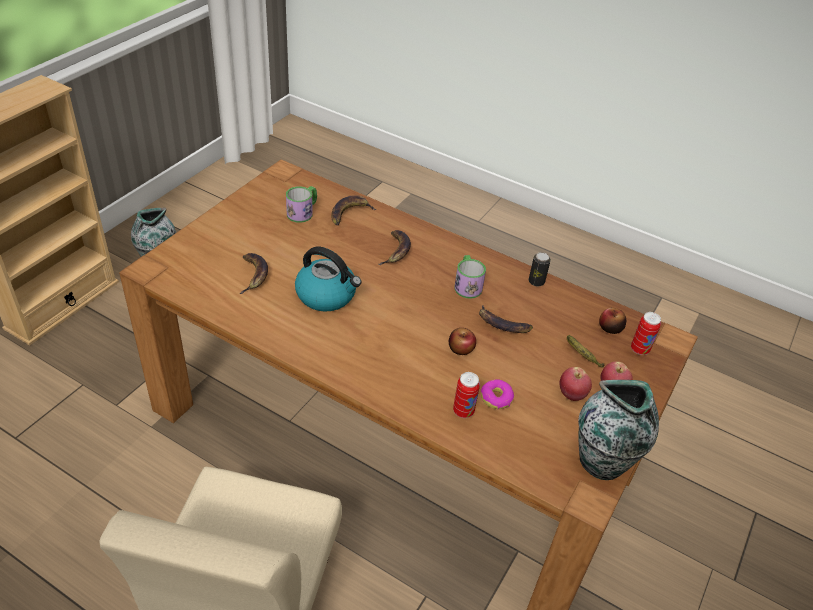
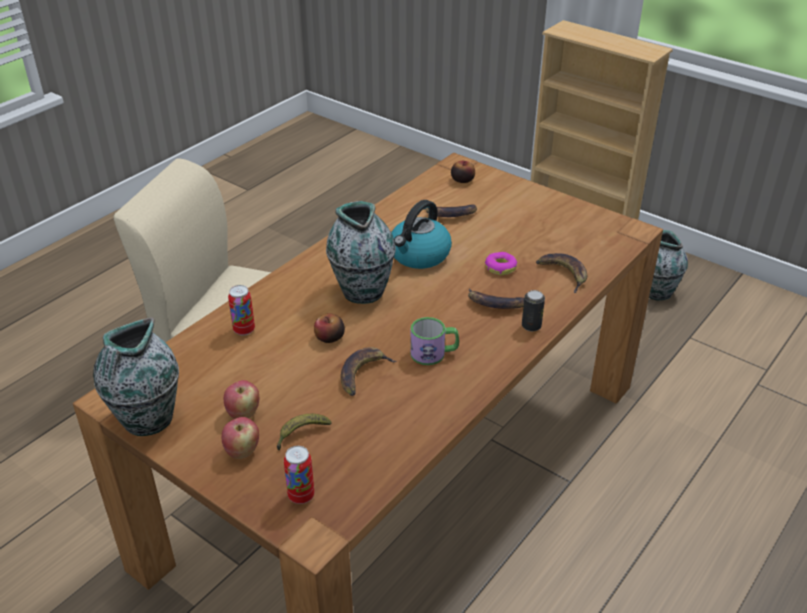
camera: 100 degrees right, 5 degrees down
(303, 212) = (559, 243): mug -> none
(388, 331) = (362, 291): none -> vase
(496, 398) = (254, 354): donut -> donut (500, 268)
(536, 281) = (440, 416): can -> can (531, 326)
(610, 328) = (345, 473): apple -> apple (462, 180)

